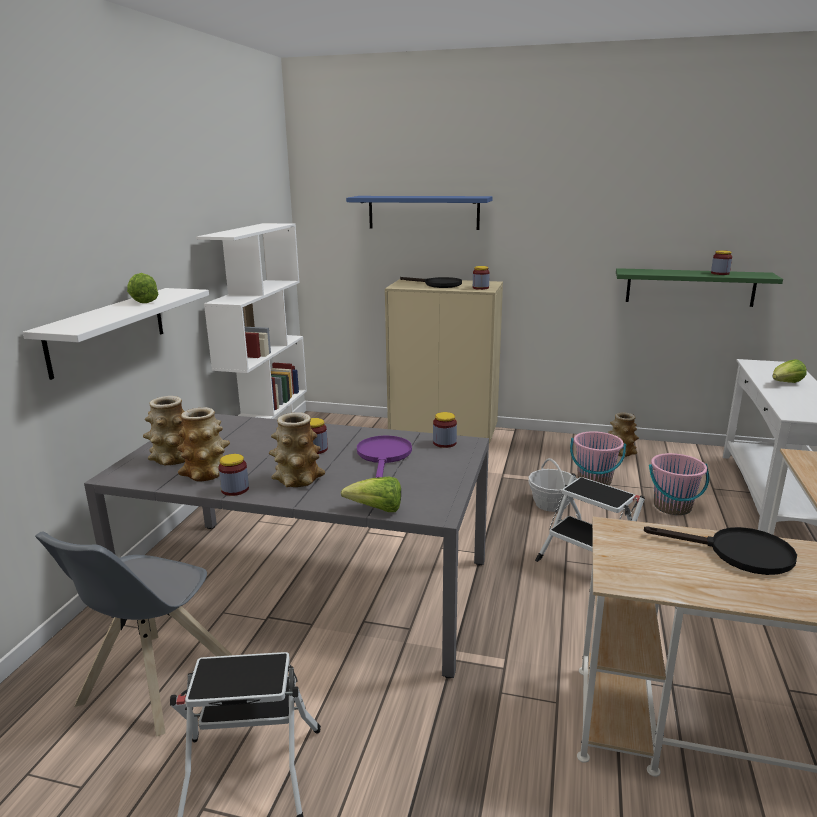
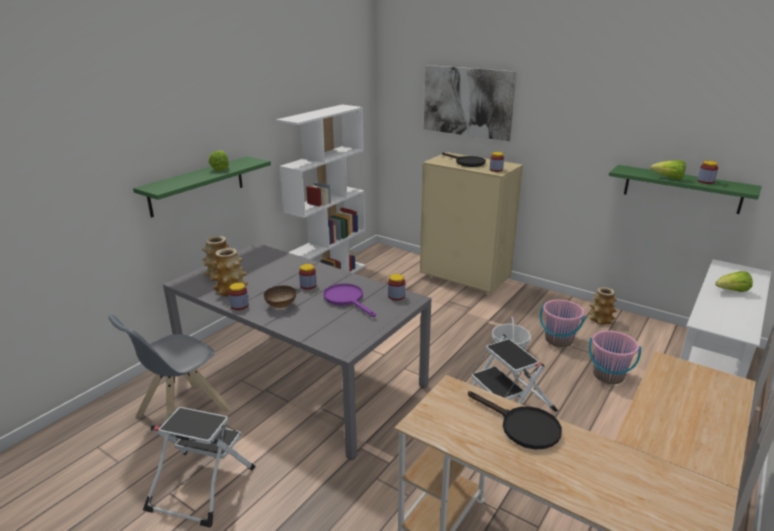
camera: 20 degrees right, 5 degrees up
(108, 330) = (197, 186): white shelf -> green shelf
(297, 479) = (280, 306): vase -> bowl
(377, 510) = (310, 338): lettuce -> lettuce (668, 178)
(384, 457) = (347, 299): purple frying pan -> purple frying pan turned 60 degrees counterclockwise
(423, 212) = (467, 102): blue shelf -> picture

